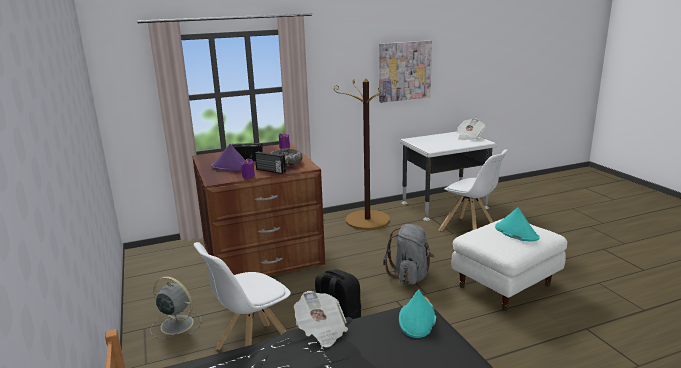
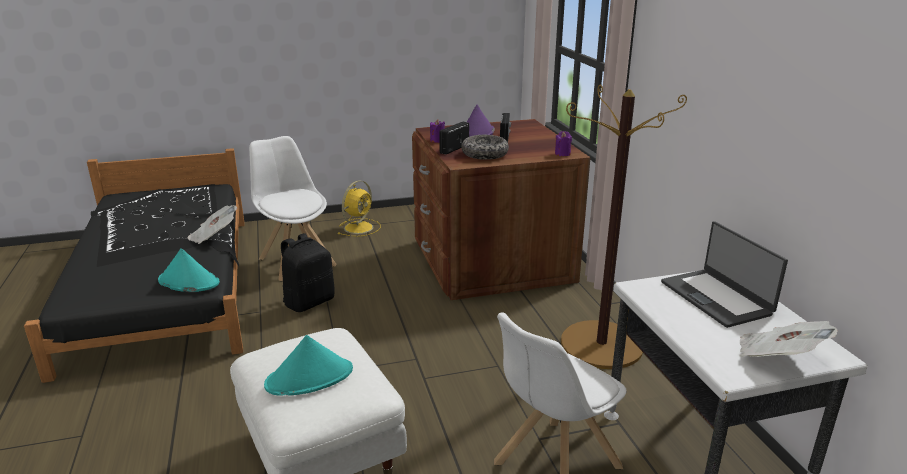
camera: 95 degrees right, 5 degrees up
(175, 324) = (359, 227): grey fan -> yellow fan
(404, 71) = (778, 120): picture -> none
(410, 276) = (393, 364): grey backpack -> none
(431, 141) = (716, 298): none -> laptop

